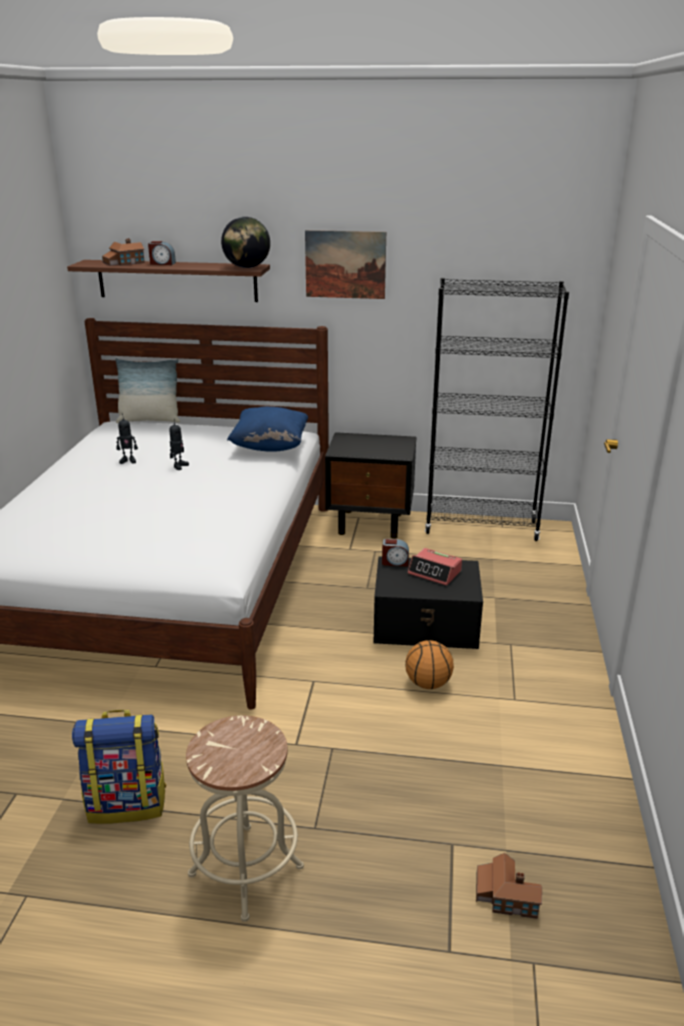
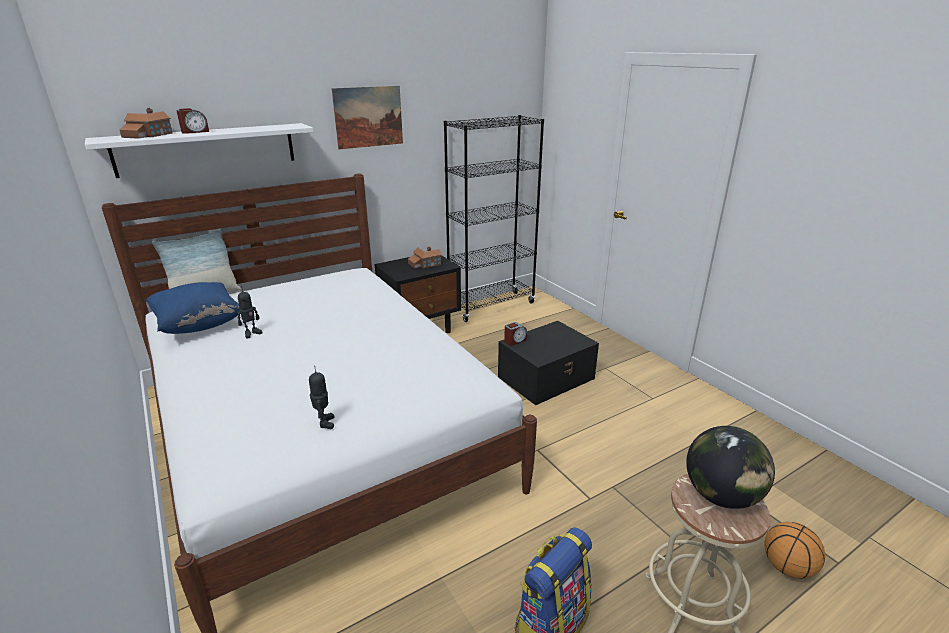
camera: 40 degrees left, 0 degrees up
(177, 280) = (207, 149): brown shelf -> white shelf
(179, 466) = (310, 322): toy robot -> toy robot (324, 423)
(247, 267) = (291, 126): globe -> globe (721, 496)
(270, 446) = (359, 285): blue pillow -> blue pillow (199, 325)
(428, 684) = (601, 413): basketball -> basketball (788, 567)
(435, 572) = (547, 337): alarm clock -> none
(505, 896) = (809, 510): toy house -> toy house (424, 264)

